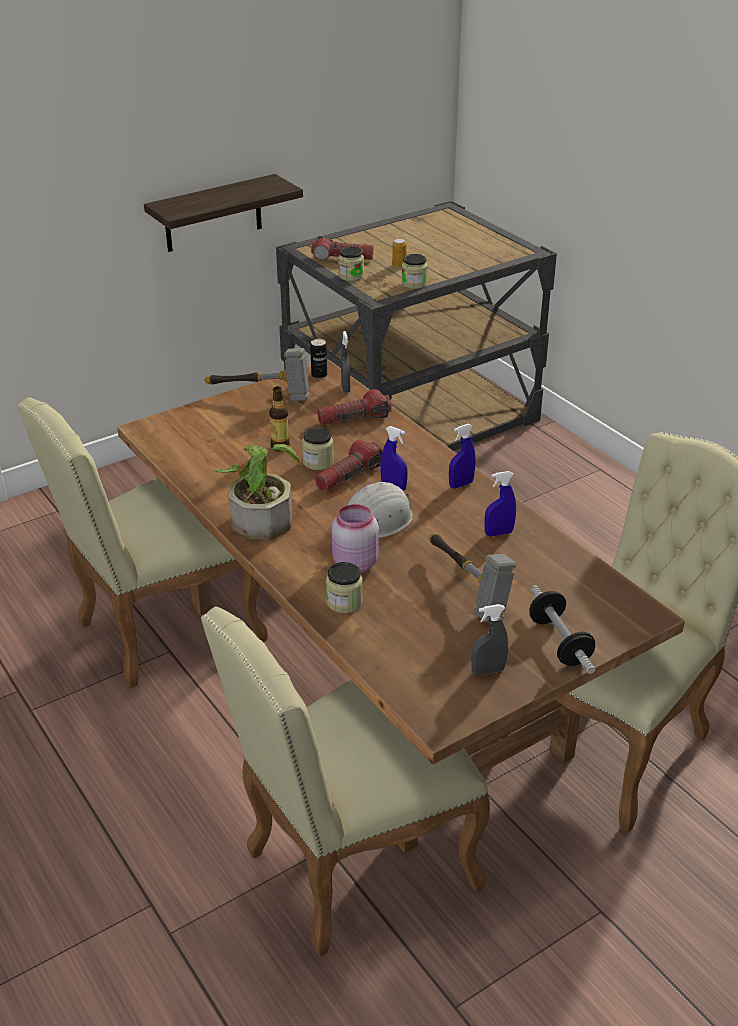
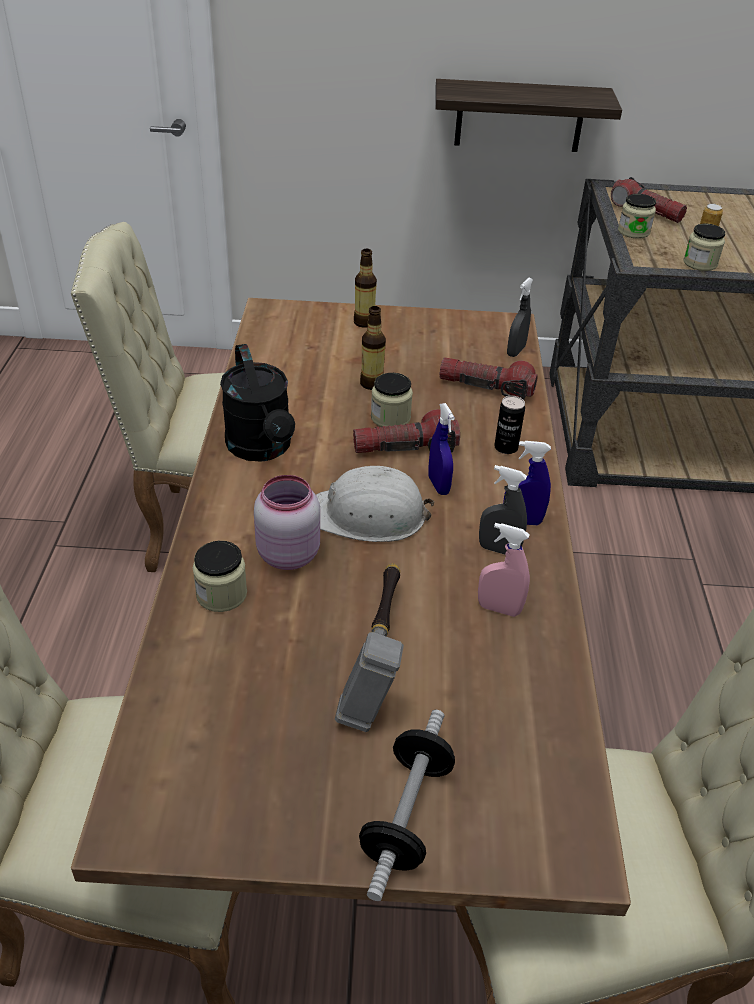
camera: 35 degrees right, 5 degrees up
(224, 410) = (364, 322): none -> bottle
(262, 396) = (418, 324): hammer -> none
(262, 516) = (262, 449): potted plant -> black watering can
(319, 375) = (503, 326): can -> can (506, 447)
(488, 671) = (269, 794): grey spray bottle -> grey spray bottle (498, 549)
(498, 533) = (499, 609): blue spray bottle -> pink spray bottle

